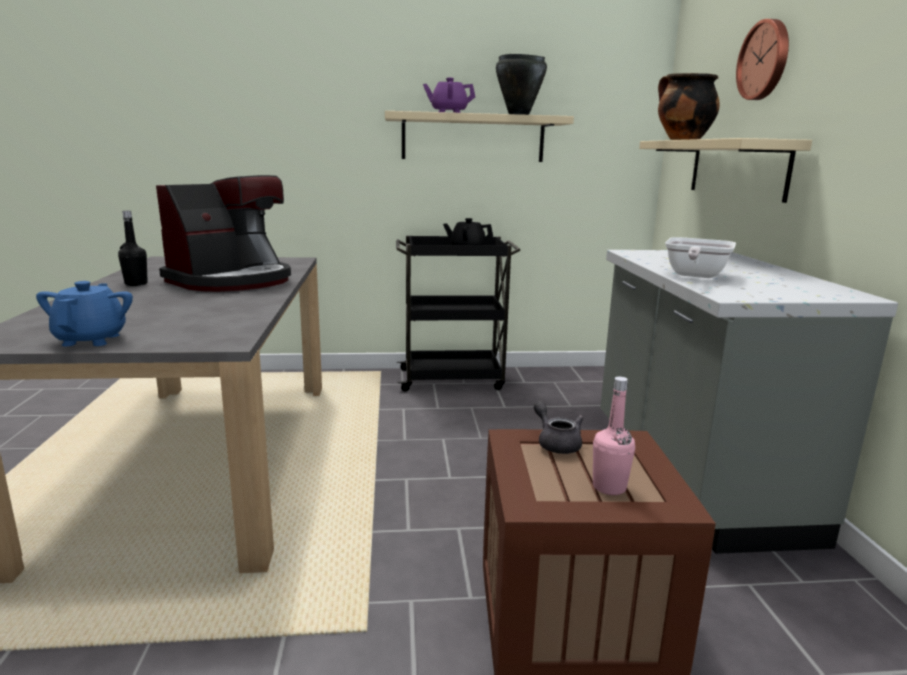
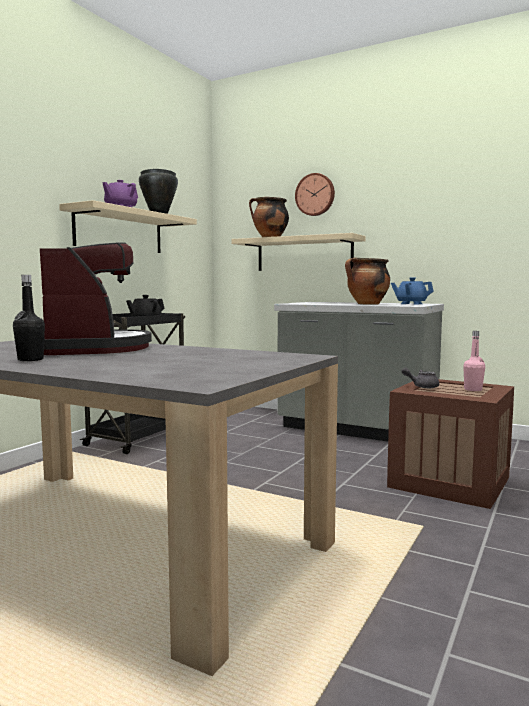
camera: 55 degrees left, 10 degrees down
(92, 339) = (244, 369): blue teapot -> blue teapot (411, 304)
(694, 276) = (367, 304): frying pan -> cooking pot

